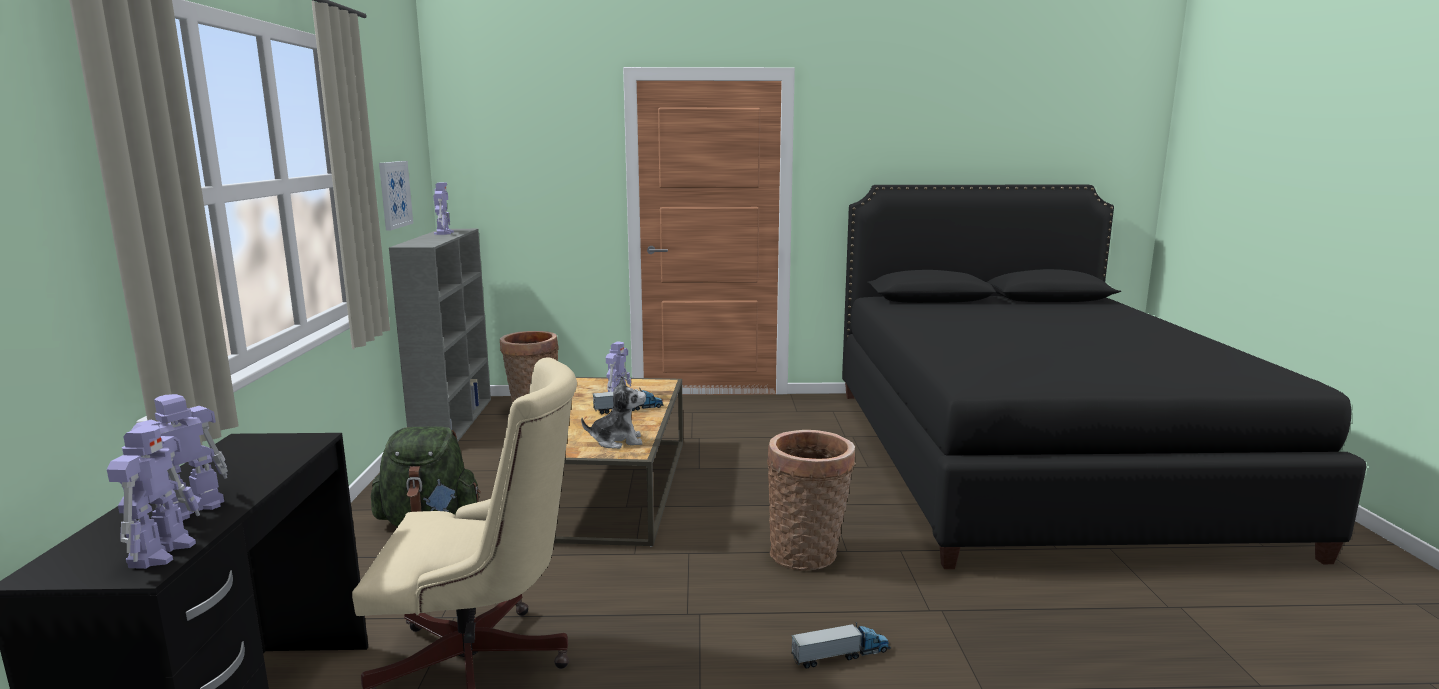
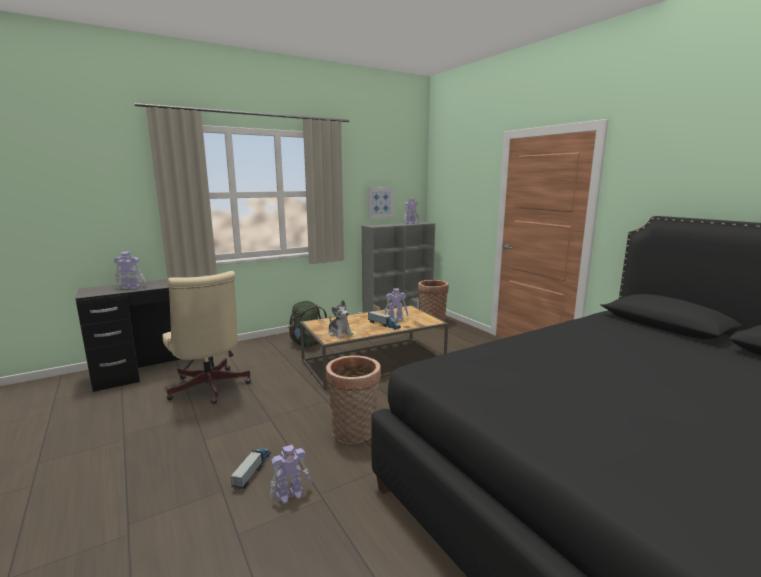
camera: 60 degrees right, 0 degrees up
(163, 552) = (99, 293): toy robot -> toy robot (291, 495)
(841, 655) = (253, 471): toy truck -> toy truck turned 120 degrees counterclockwise

